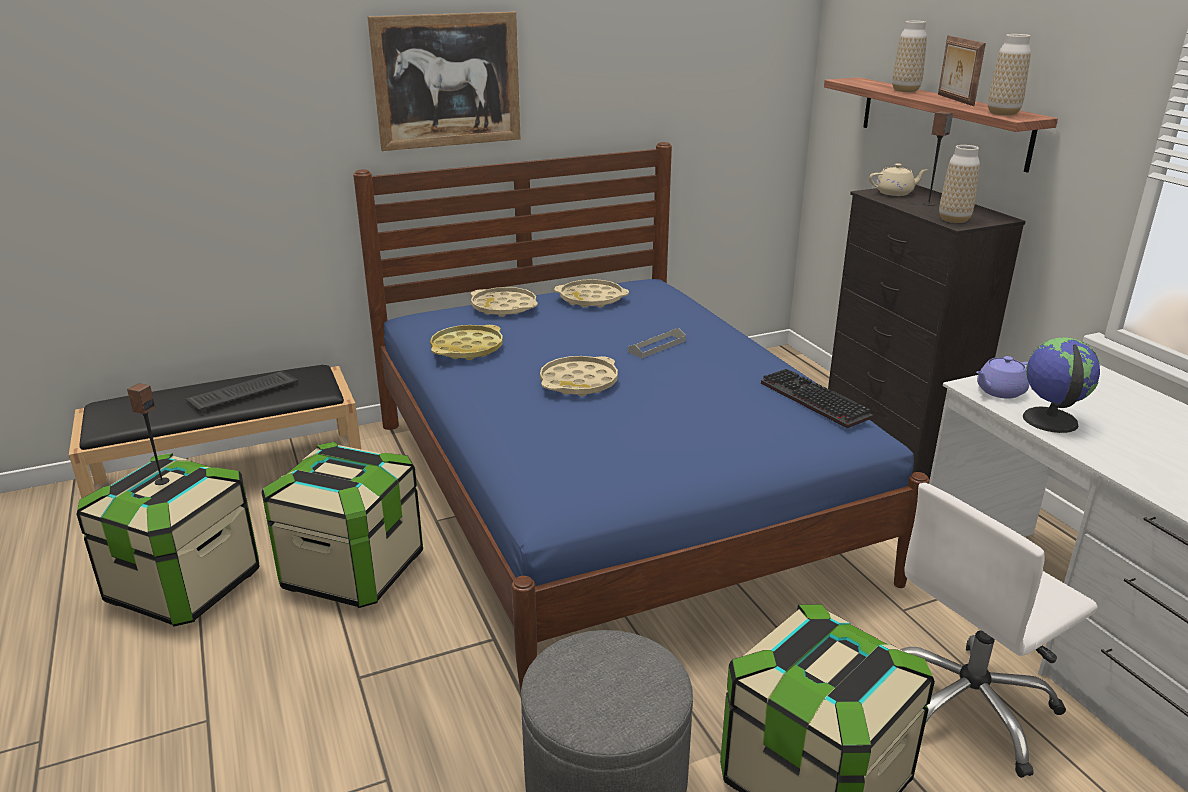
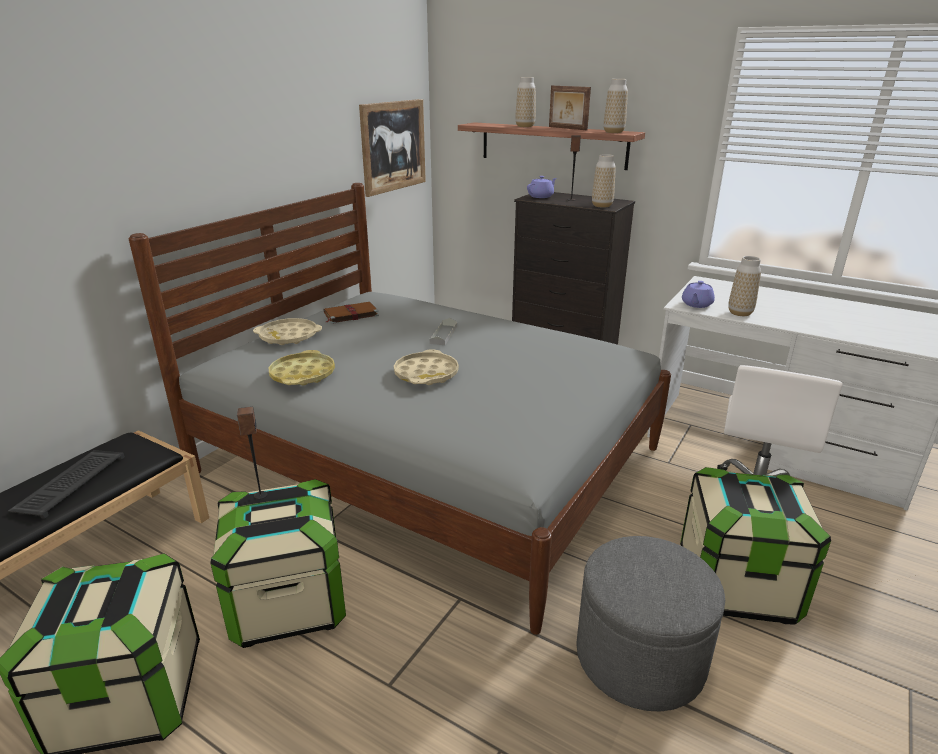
camera: 35 degrees left, 0 degrees up
(161, 481) = (92, 597): speaker -> speaker (260, 495)
(447, 81) = (194, 141): picture -> picture (393, 146)
(591, 299) = (350, 314): beige tray -> brown book
(609, 495) = (429, 461): blue bed -> grey bed
(811, 400) = (582, 342): keyboard -> none
(895, 193) = (541, 196): beige teapot -> purple teapot
(1049, 420) = (740, 313): globe -> vase

